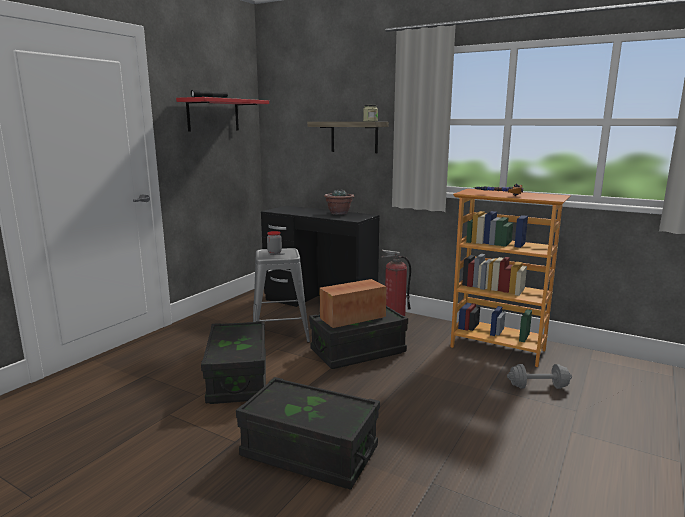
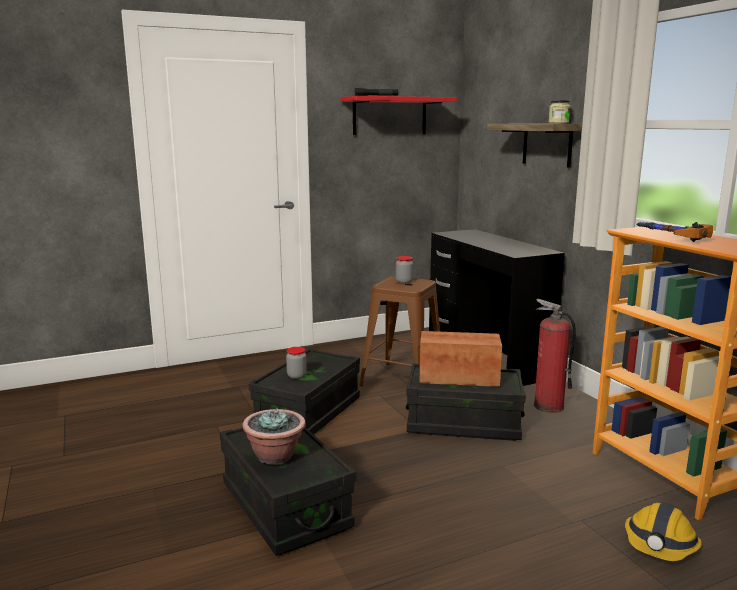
camera: 35 degrees right, 0 degrees up
(232, 347) = (296, 376): none -> jar
(280, 333) = (403, 379): grey stool -> brown stool
(339, 213) = (515, 245): potted plant -> potted plant (275, 456)
(538, 387) = (660, 545): grey dumbbell -> hard hat

